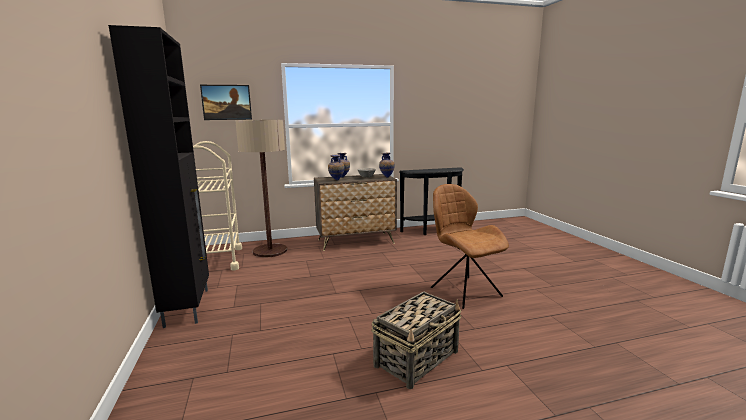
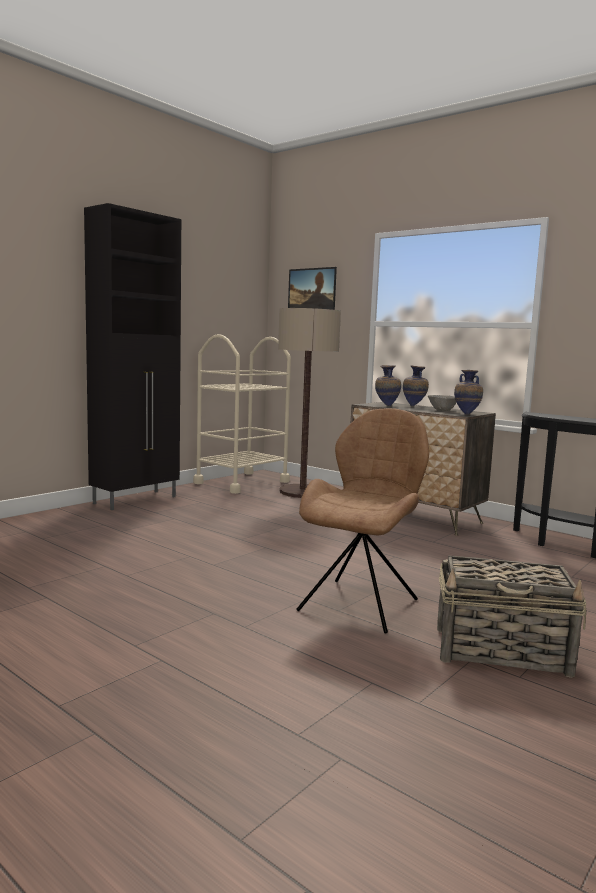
camera: 55 degrees right, 5 degrees down
(417, 358) = (130, 605): basket -> basket (503, 652)

